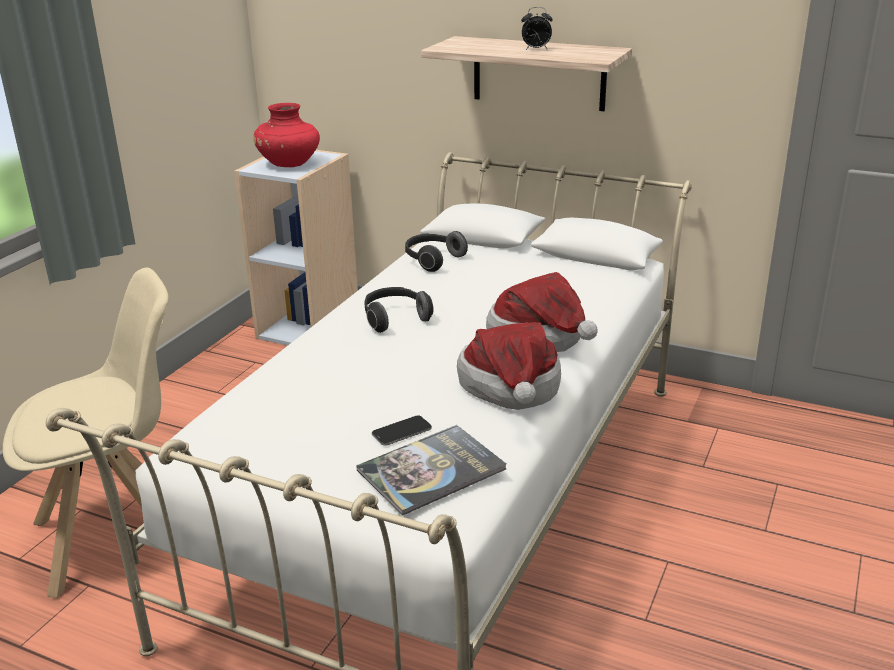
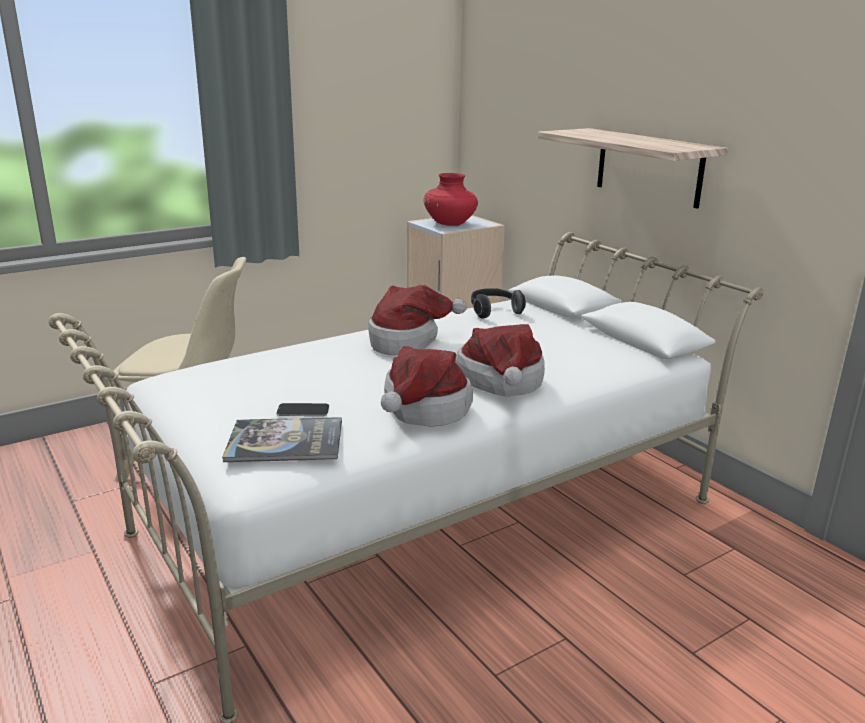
camera: 30 degrees right, 5 degrees down
(395, 319) = (407, 341): headphones -> hat
(536, 49) = (633, 139): alarm clock -> none

